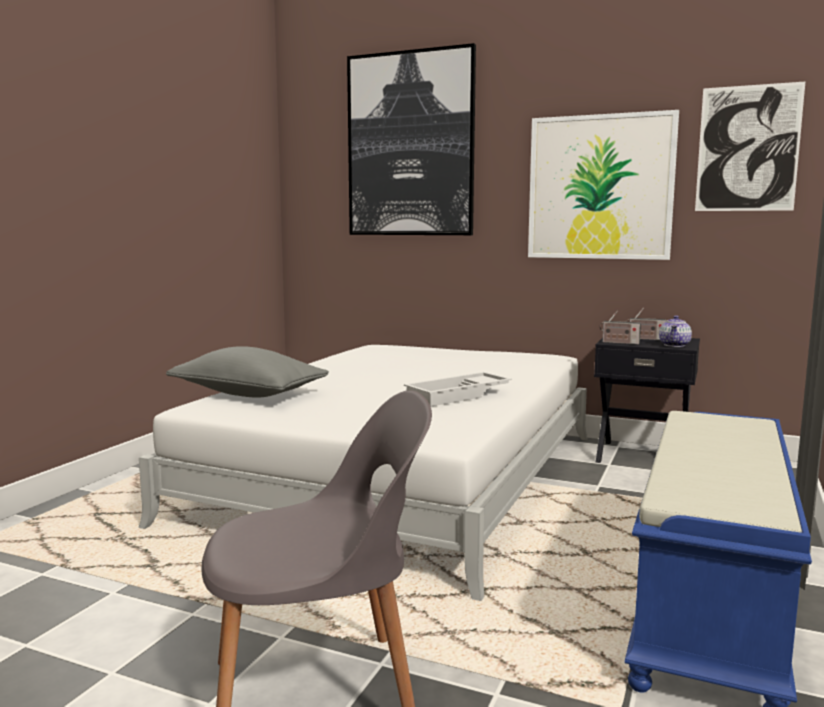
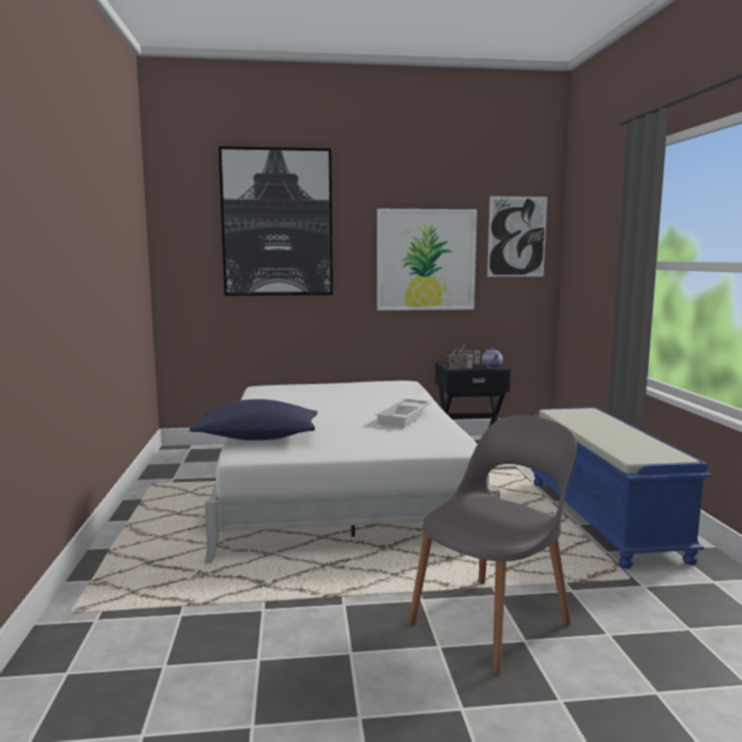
camera: 30 degrees left, 0 degrees up
(248, 394) = (257, 438): grey pillow -> blue pillow

